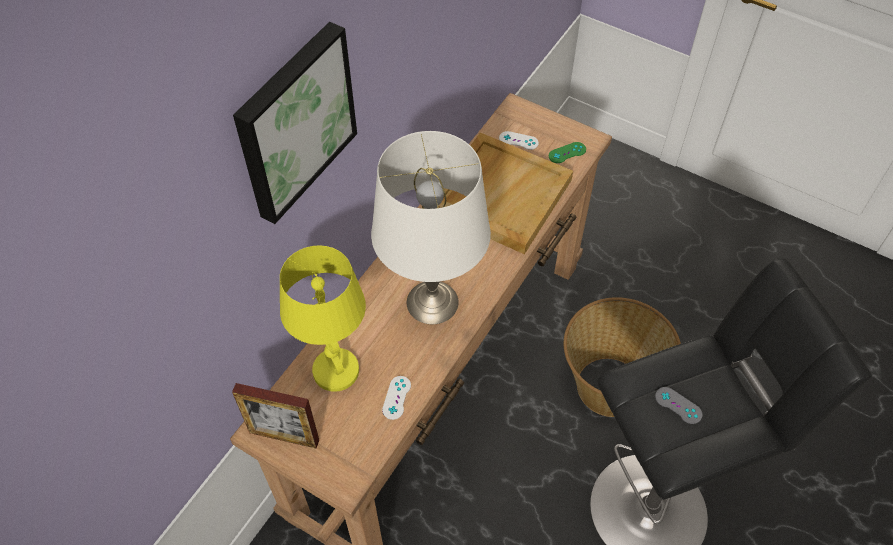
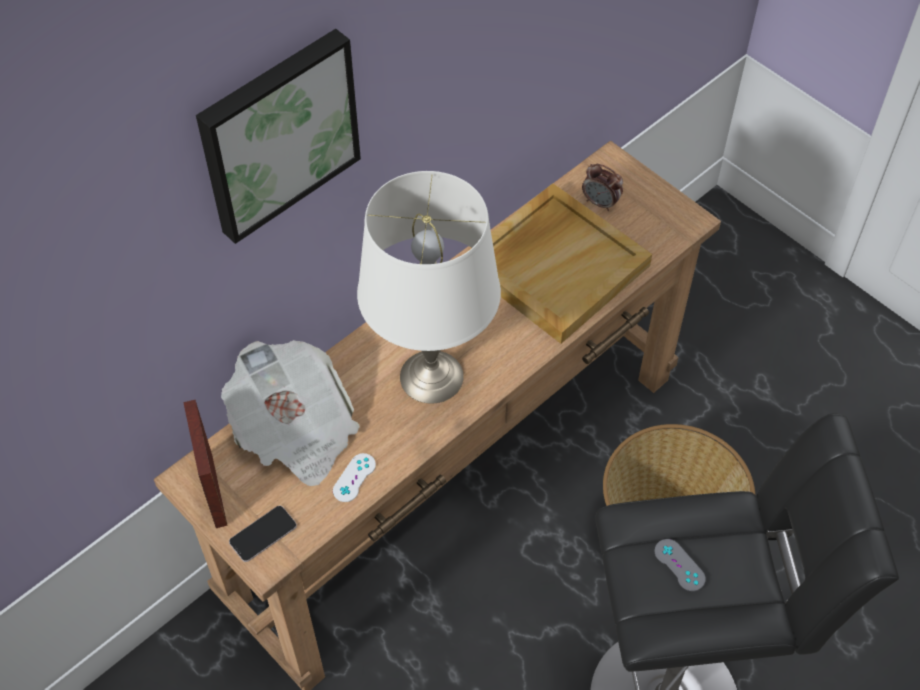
camera: 15 degrees right, 0 degrees up
(284, 436) = (214, 491): picture frame -> picture frame turned 45 degrees clockwise
(336, 371) = (295, 431): yellow table lamp -> newspaper
(336, 462) = (263, 534): none -> phone
(518, 140) = (600, 203): white game controller -> alarm clock
(567, 153) = (656, 230): green game controller -> none

